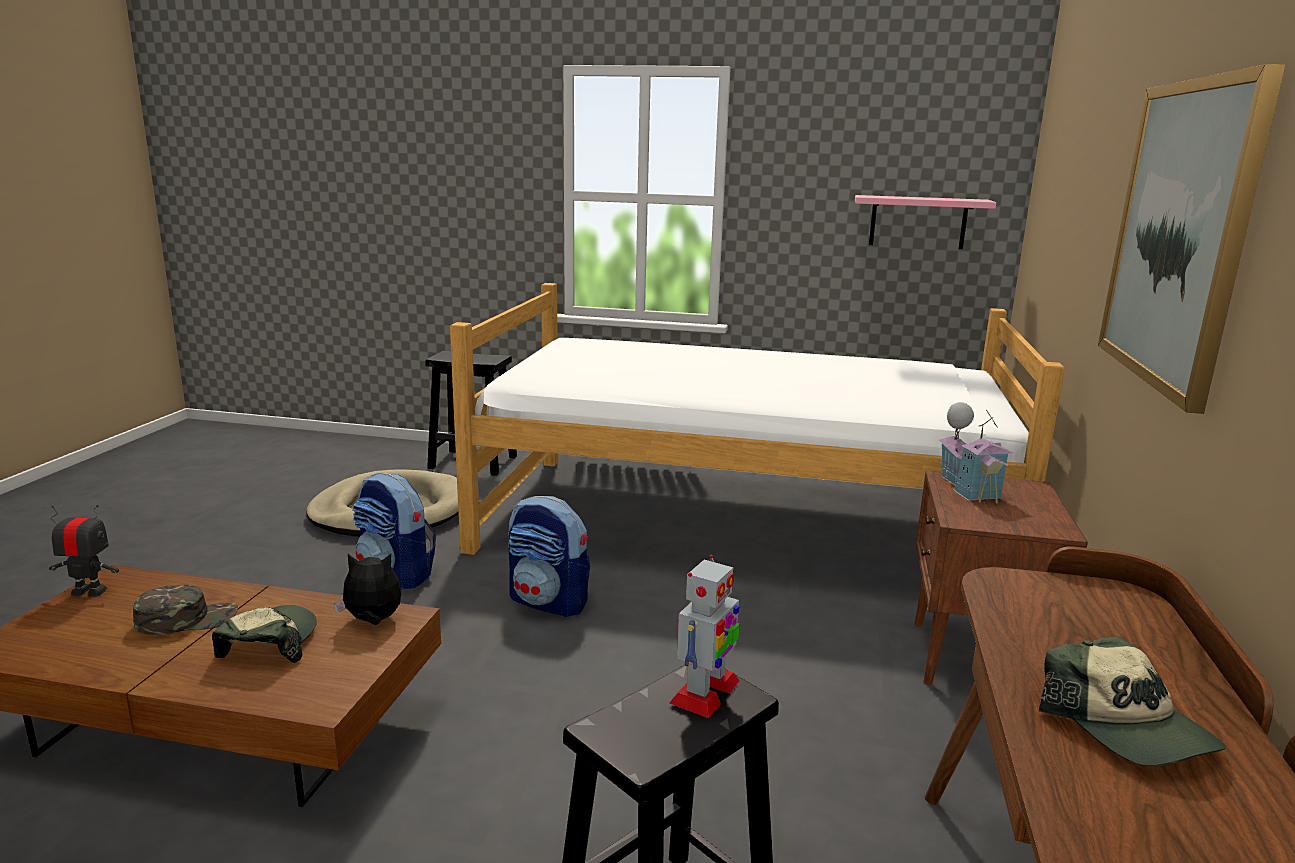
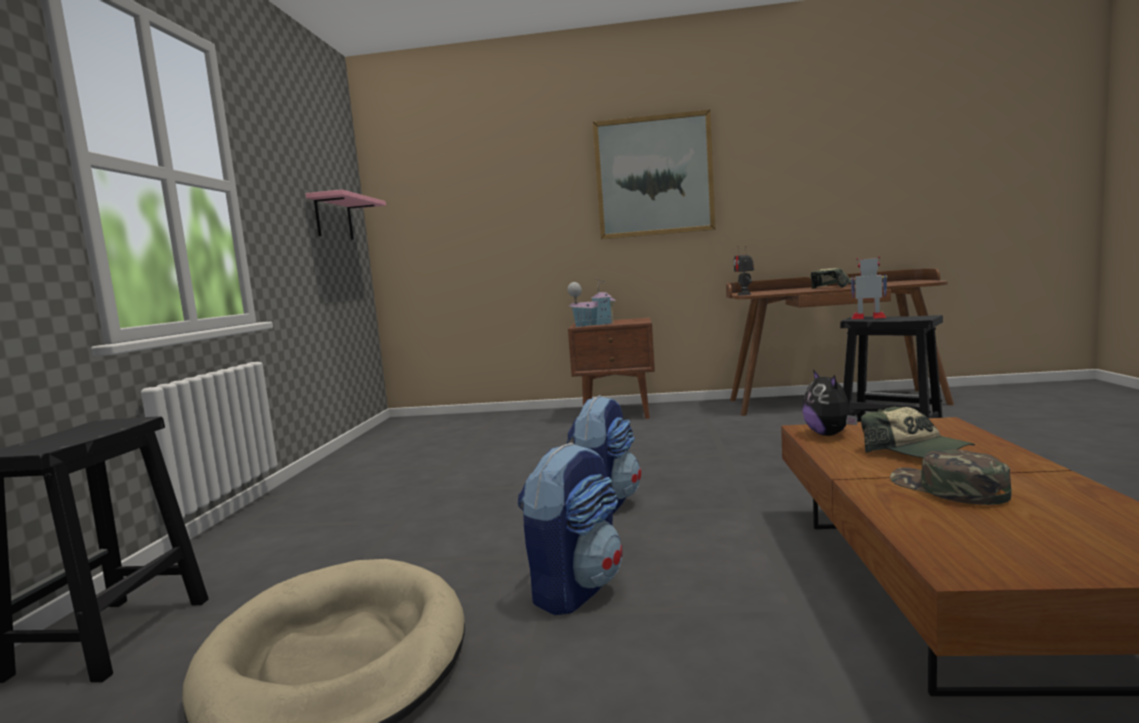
camera: 95 degrees left, 10 degrees down
(89, 591) = (1016, 566): toy robot -> toy robot (744, 294)
(269, 644) = (916, 451): cap -> cap turned 120 degrees counterclockwise
(739, 527) = (438, 463): bed -> none

